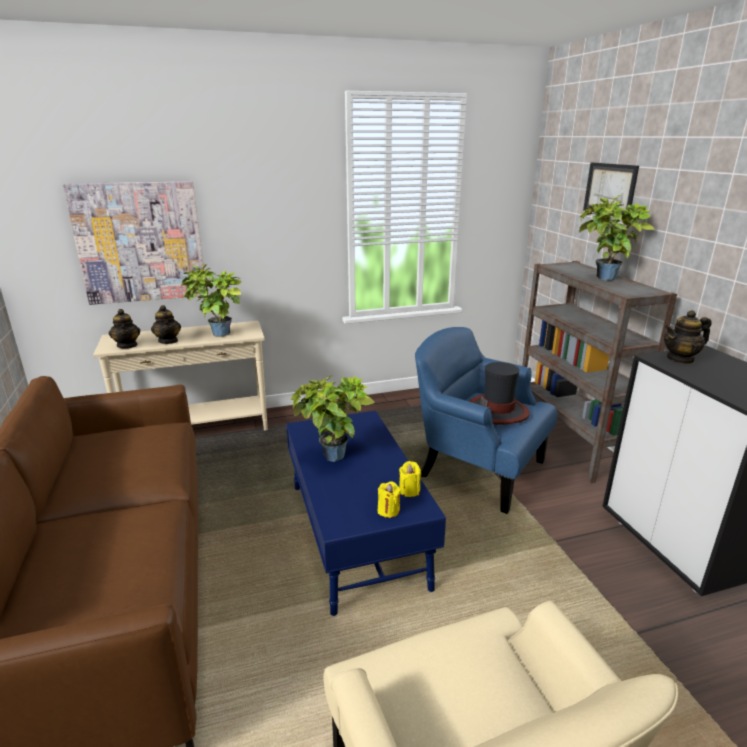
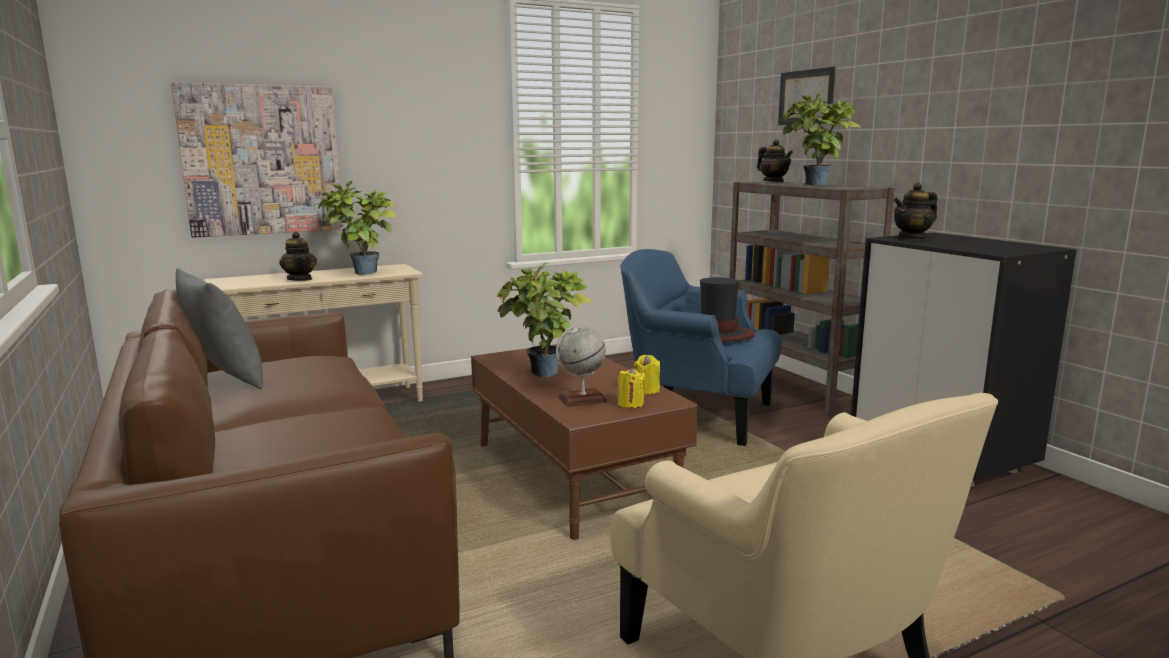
camera: 10 degrees left, 10 degrees down
(78, 456) = (225, 380): none -> grey pillow
(127, 345) = (247, 284): teapot -> teapot (773, 182)
(350, 499) = (582, 399): none -> globe
(355, 532) = (572, 475): blue coffee table -> brown coffee table

